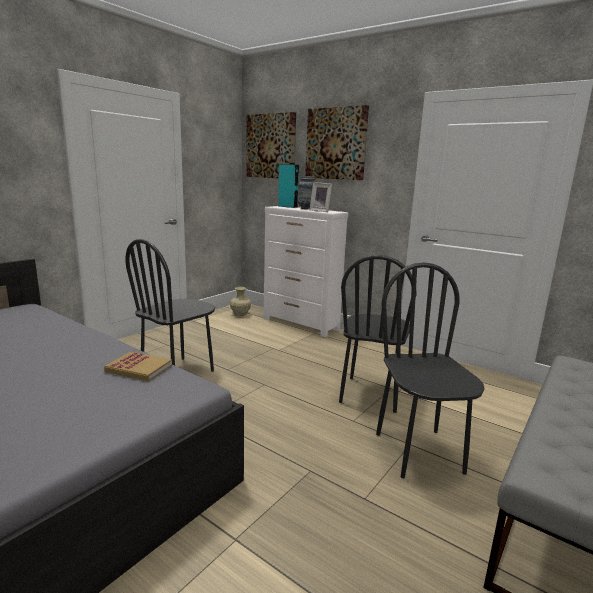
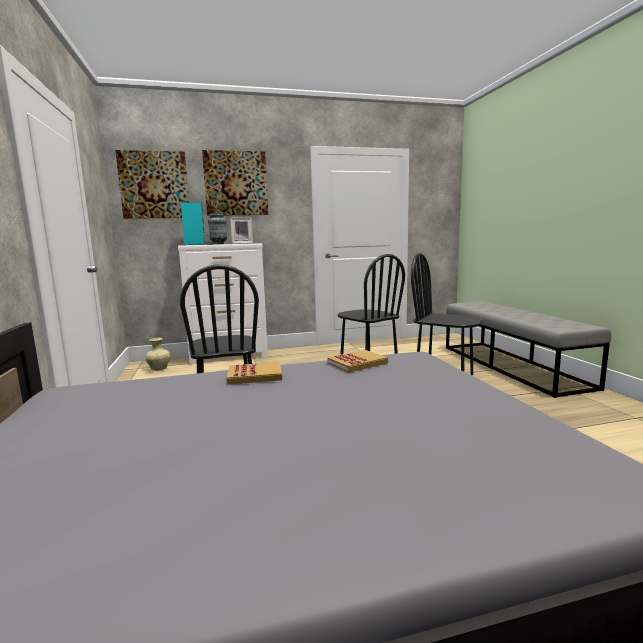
camera: 50 degrees left, 5 degrees down
(76, 342) = (255, 376): none -> book

